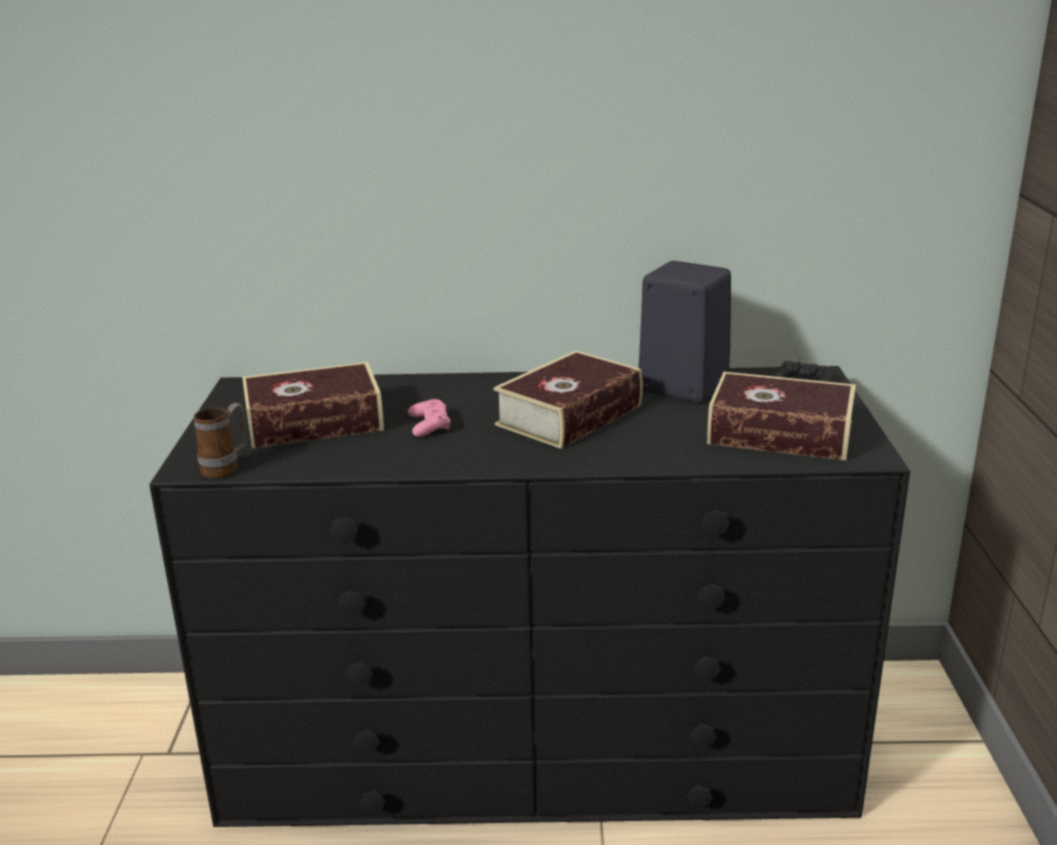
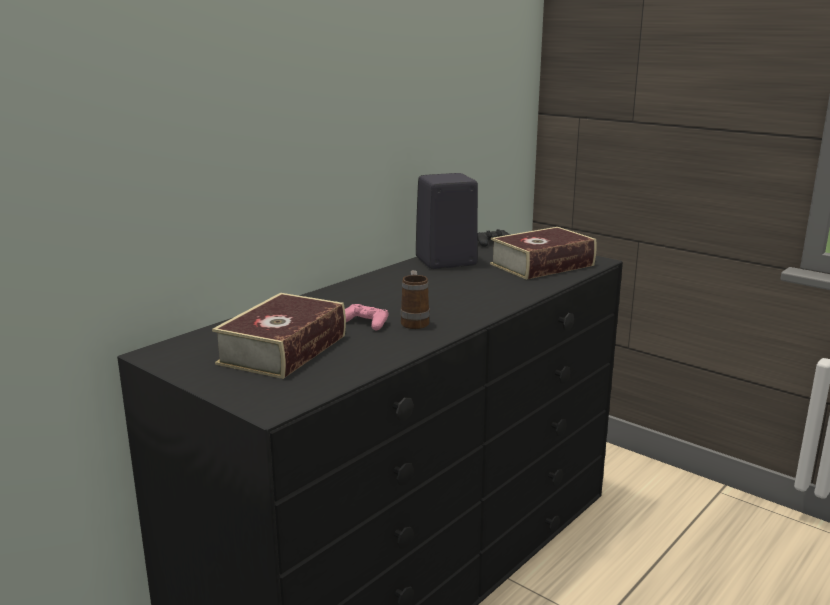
camera: 50 degrees left, 5 degrees down
(227, 467) = (299, 395): mug -> mug (414, 322)
(569, 415) = (428, 291): book -> none

